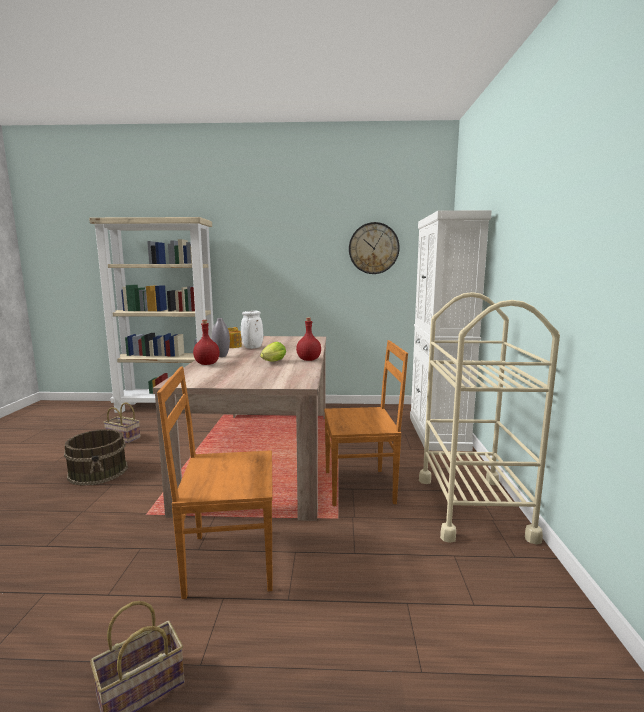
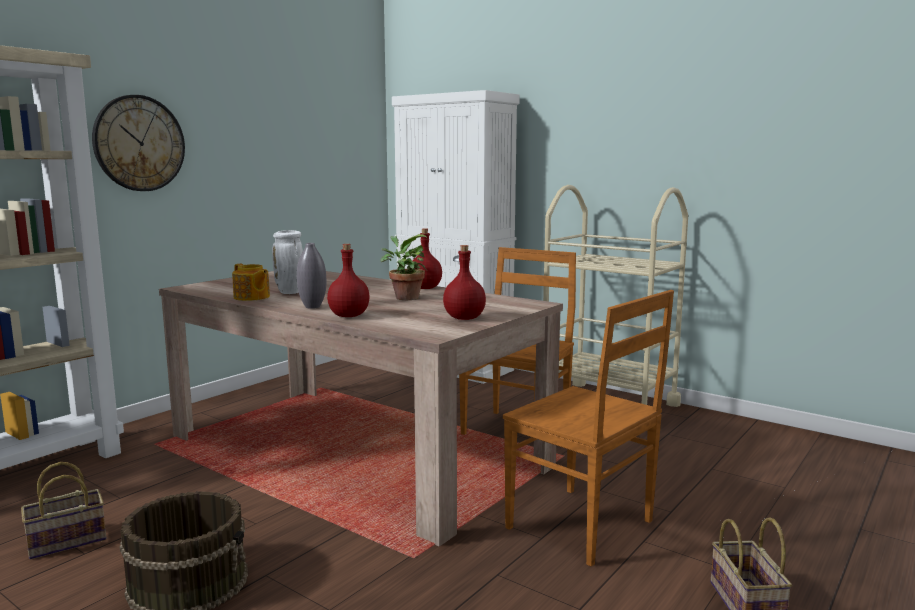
camera: 55 degrees left, 0 degrees up
(228, 561) = (583, 526): brown chair -> brown chair turned 75 degrees counterclockwise
(229, 380) = (464, 318): none -> red bottle
(272, 362) = (404, 297): lettuce -> potted plant
(373, 248) = (308, 129): wall clock -> wall clock (139, 143)

